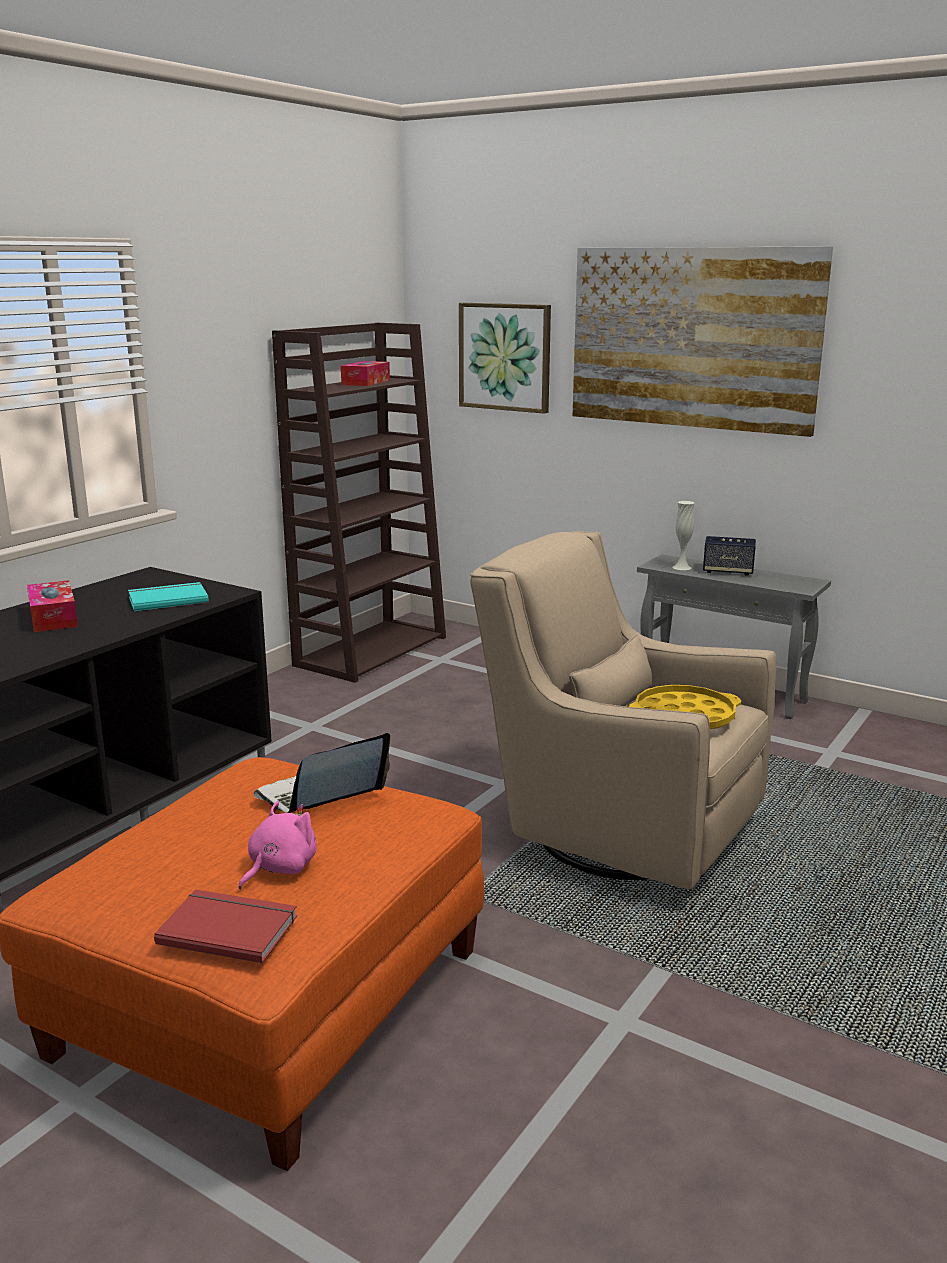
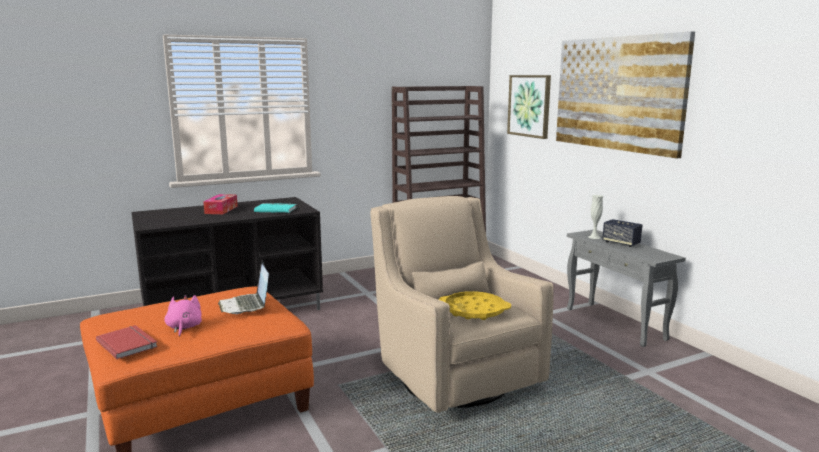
camera: 30 degrees right, 5 degrees down
(279, 868) = (184, 328): pink plush toy -> pink plush toy turned 75 degrees counterclockwise
(320, 797) = (246, 305): laptop -> laptop turned 105 degrees counterclockwise
(366, 382) = (448, 117): tissue box -> none

